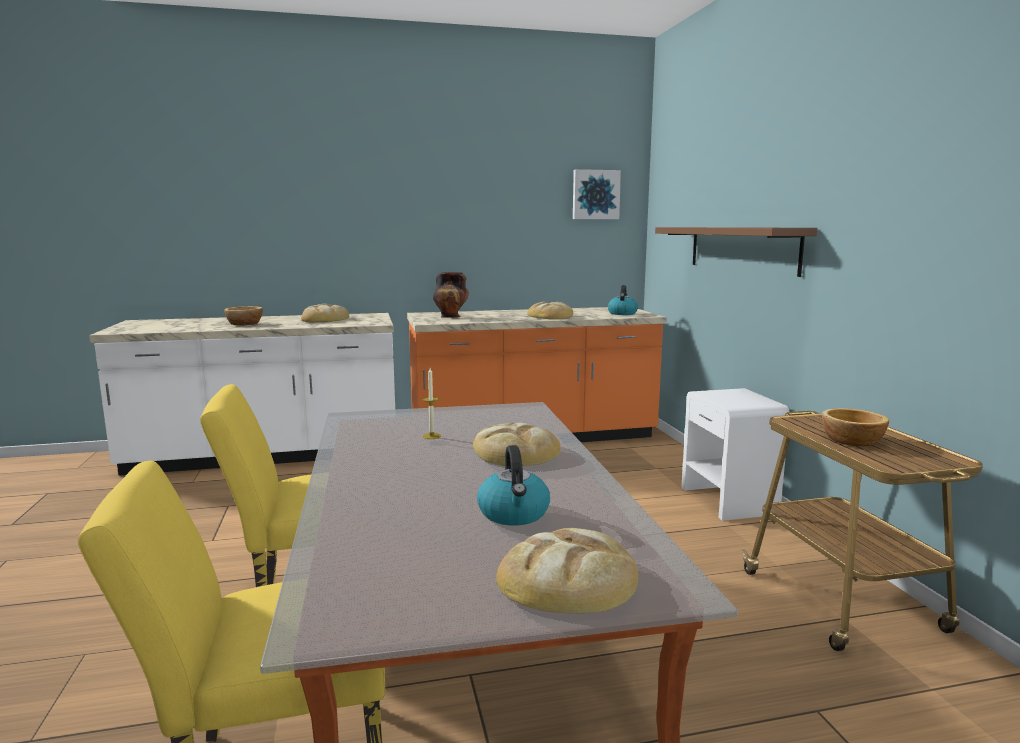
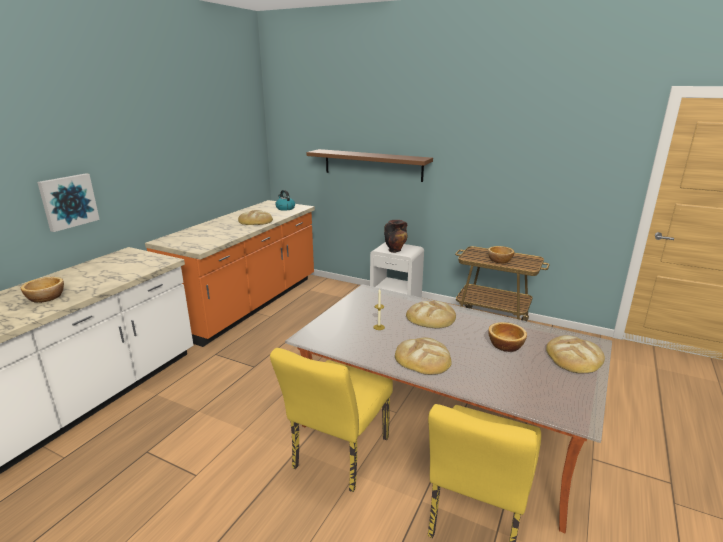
camera: 50 degrees left, 10 degrees up
(324, 319) = (103, 269): bread -> bread (423, 359)
(451, 316) = (195, 238): vase -> vase (395, 250)
(514, 514) = (505, 345): kettle -> bowl
(595, 194) = (241, 126): picture -> picture (68, 201)

